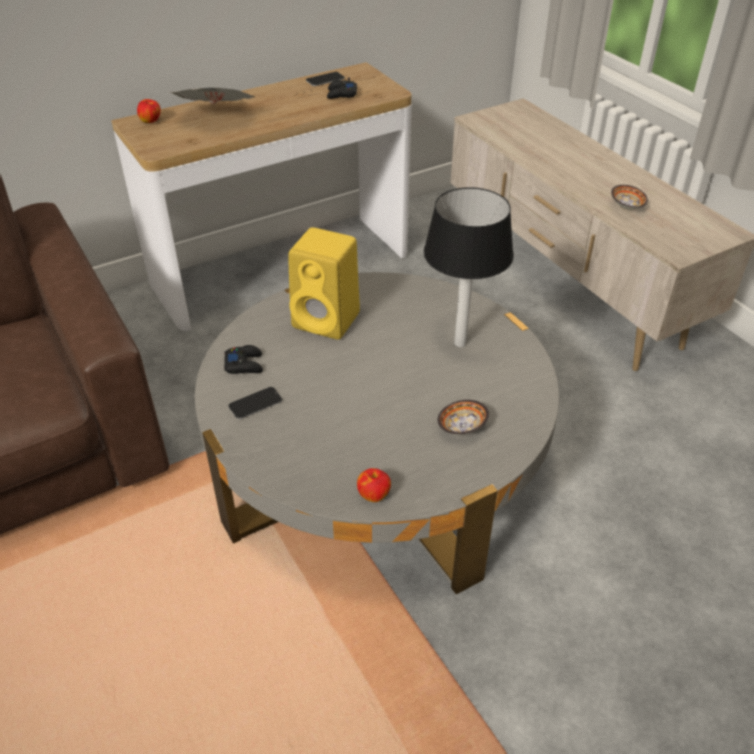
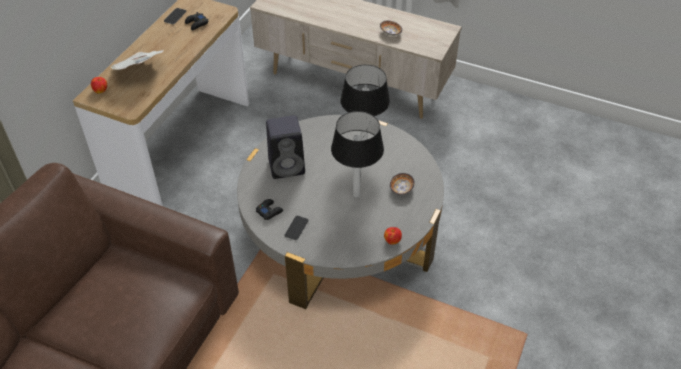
camera: 35 degrees left, 5 degrees up
(328, 320) = (288, 166): yellow speaker -> black speaker
(383, 402) = (356, 195): none -> table lamp

